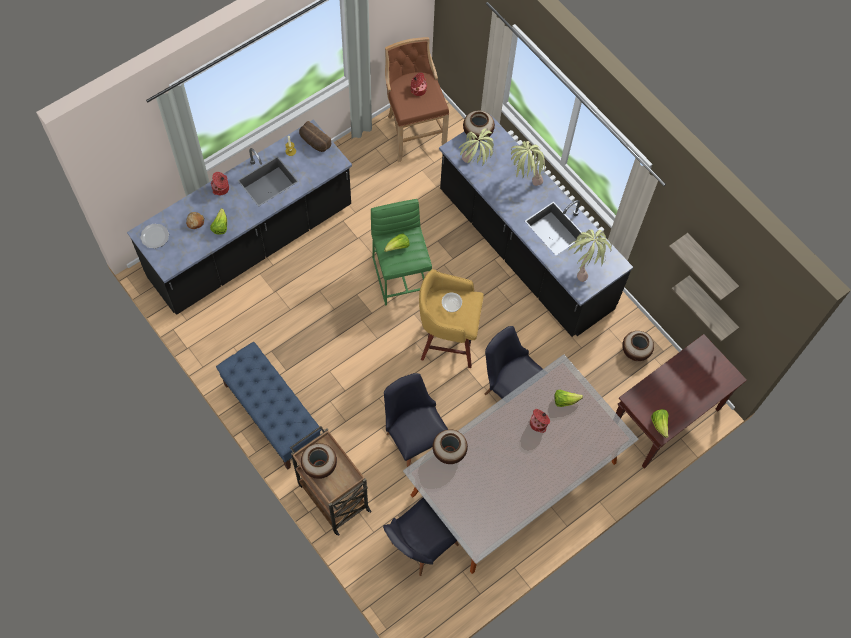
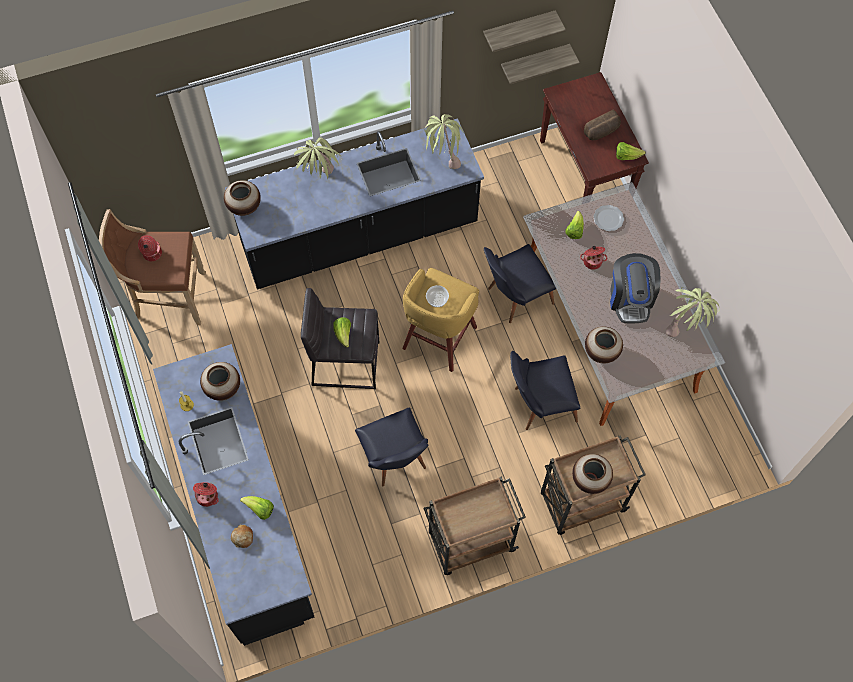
camera: 70 degrees left, 0 degrees up
(155, 236) = (245, 589): plate -> plate (608, 218)
(272, 415) = (470, 542): blue bench -> brown cart
(314, 142) = (185, 376): bread -> bread (602, 132)
(401, 275) = (345, 362): green stool -> grey stool
(418, 547) = (658, 434): black chair -> black chair (395, 460)
(475, 167) = (286, 222): potted plant -> potted plant (685, 328)
(512, 465) = (630, 298): none -> coffee machine
(635, 351) = (505, 175): vase -> vase (223, 388)

